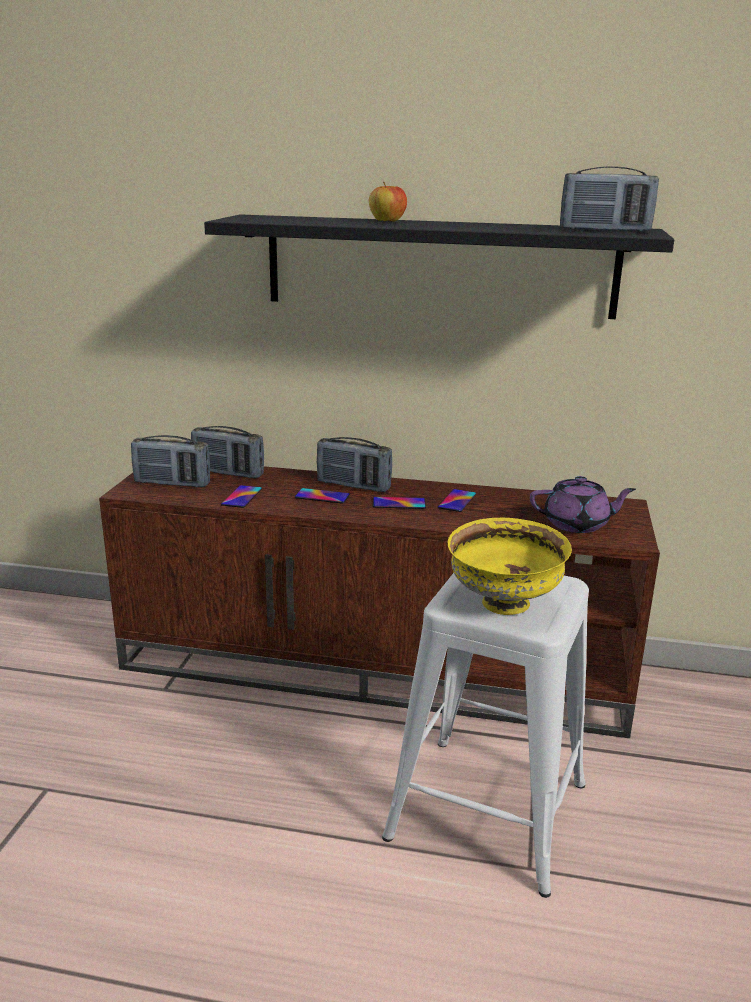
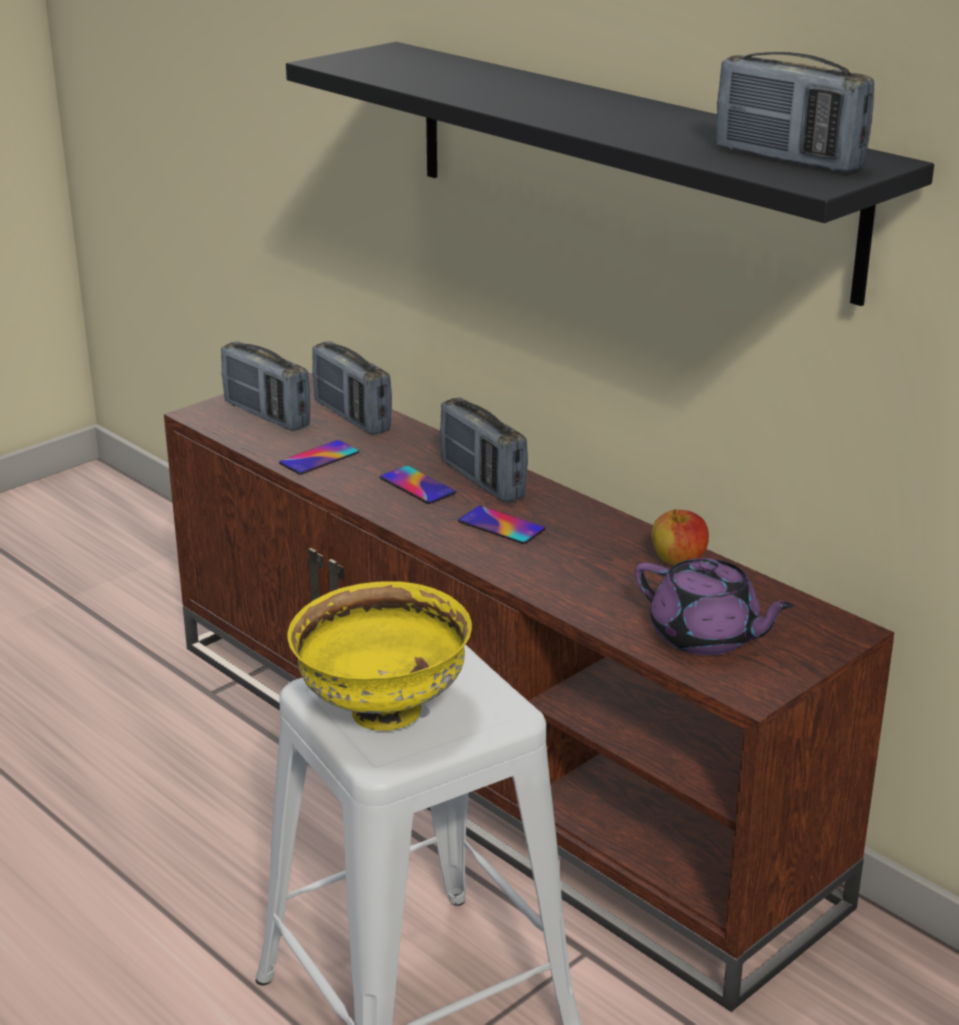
camera: 35 degrees right, 5 degrees up
(387, 221) = (531, 88): apple -> apple (678, 561)
(457, 501) = (587, 546): phone -> none

